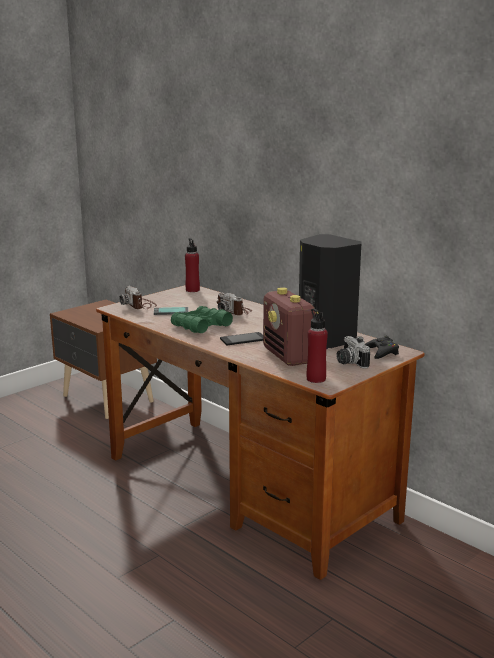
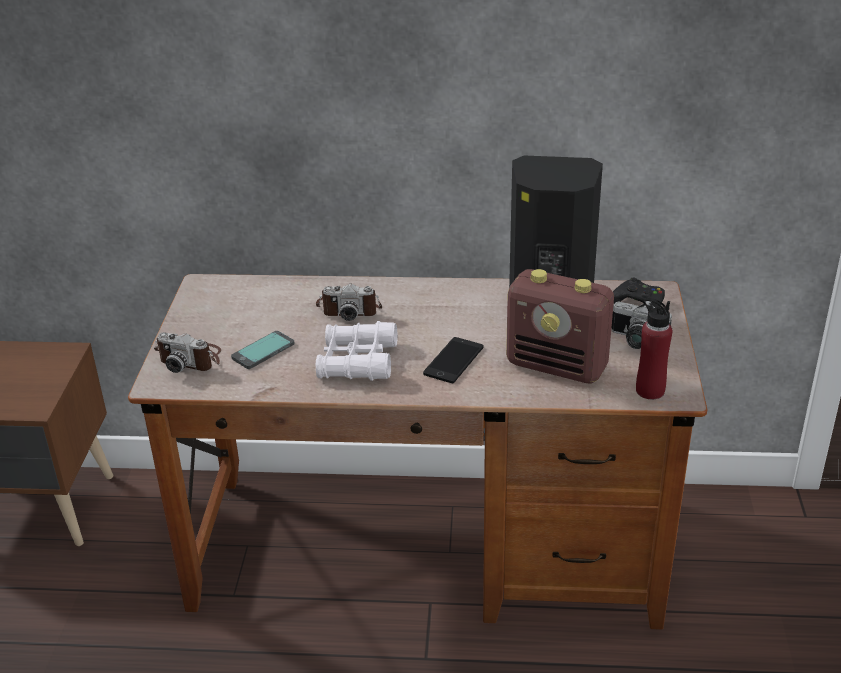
camera: 40 degrees left, 15 degrees up
(192, 290) = (214, 288): red bottle -> none
(201, 326) = (357, 361): green binoculars -> white binoculars

